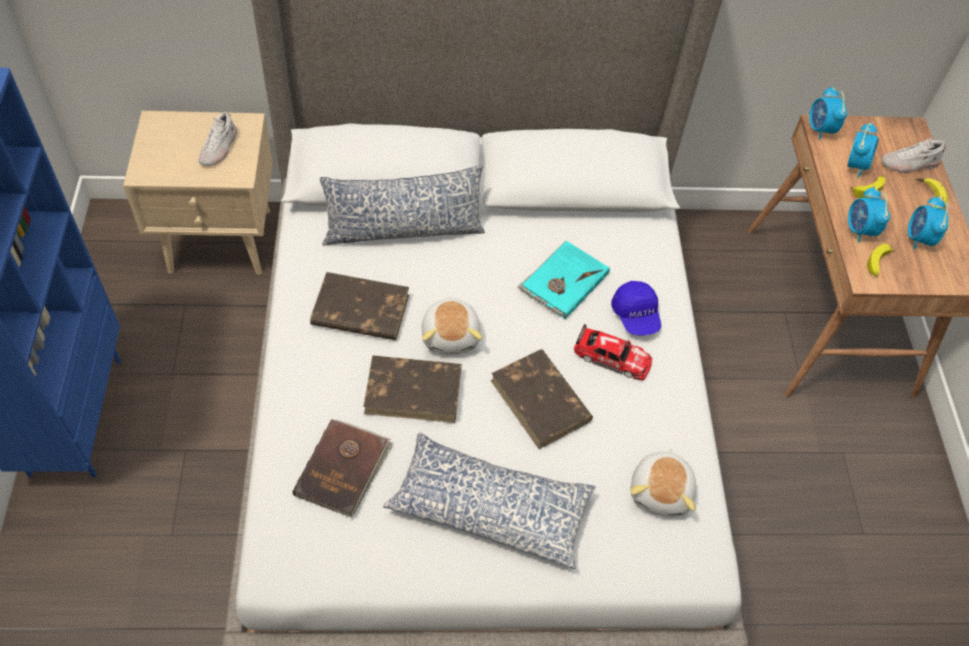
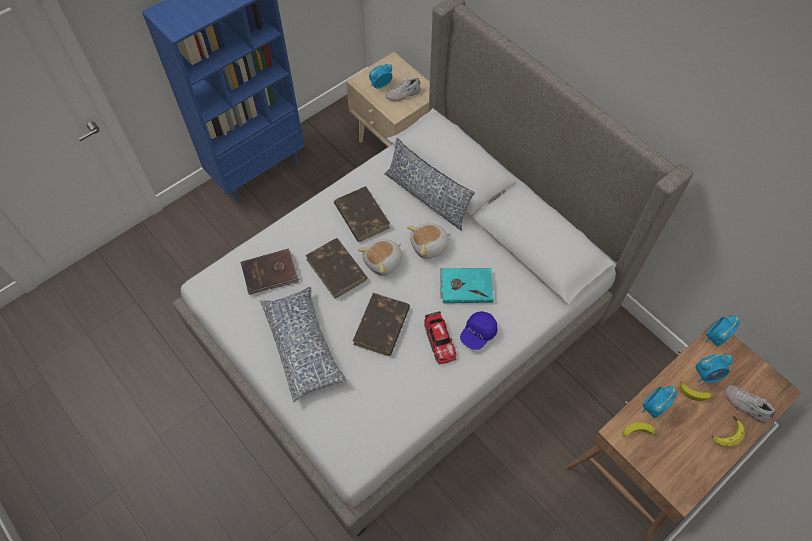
camera: 55 degrees right, 5 degrees up
(661, 491) = (379, 416): plush toy -> plush toy (429, 246)
(918, 238) = (684, 445): alarm clock -> alarm clock (380, 85)

